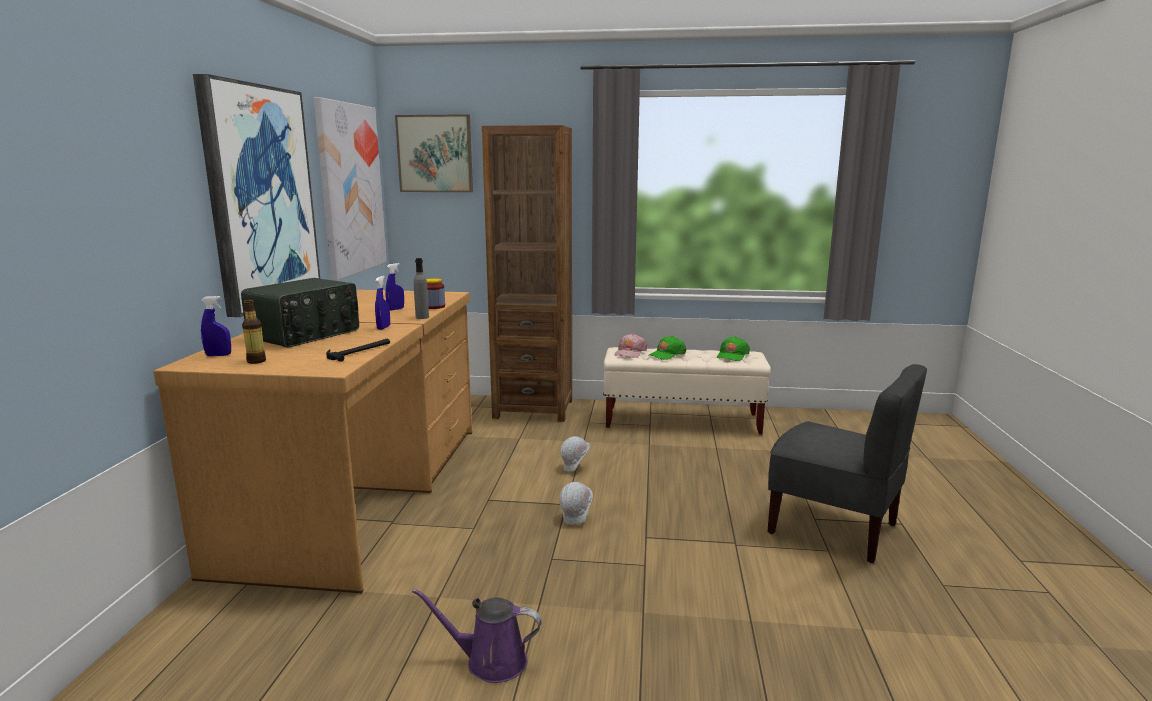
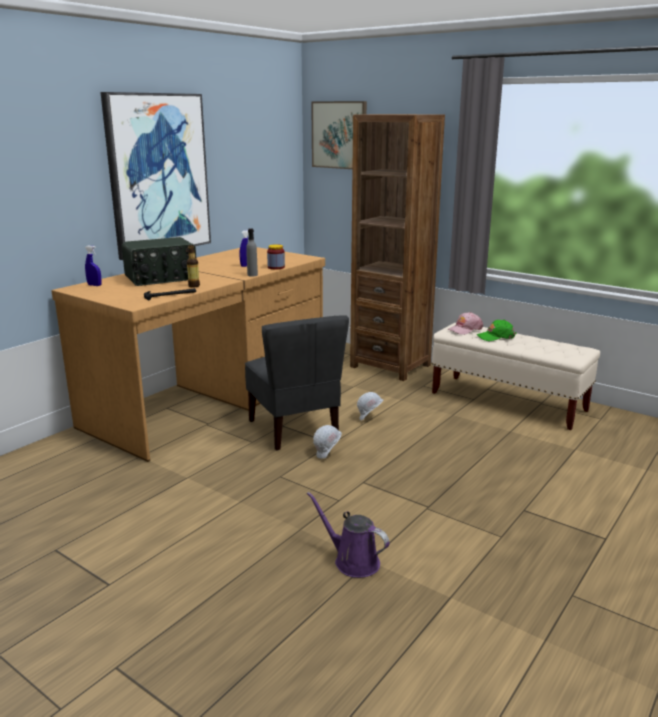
camera: 30 degrees right, 5 degrees up
(256, 361) = (106, 292): bottle -> bottle (194, 286)
(350, 189) = (258, 165): picture -> none
(383, 328) = (214, 280): blue spray bottle -> none
(490, 661) = (176, 523): purple watering can -> purple watering can (353, 561)
(732, 356) = (558, 348): green cap -> none
(833, 528) = (531, 522): grey chair -> grey chair (295, 429)

